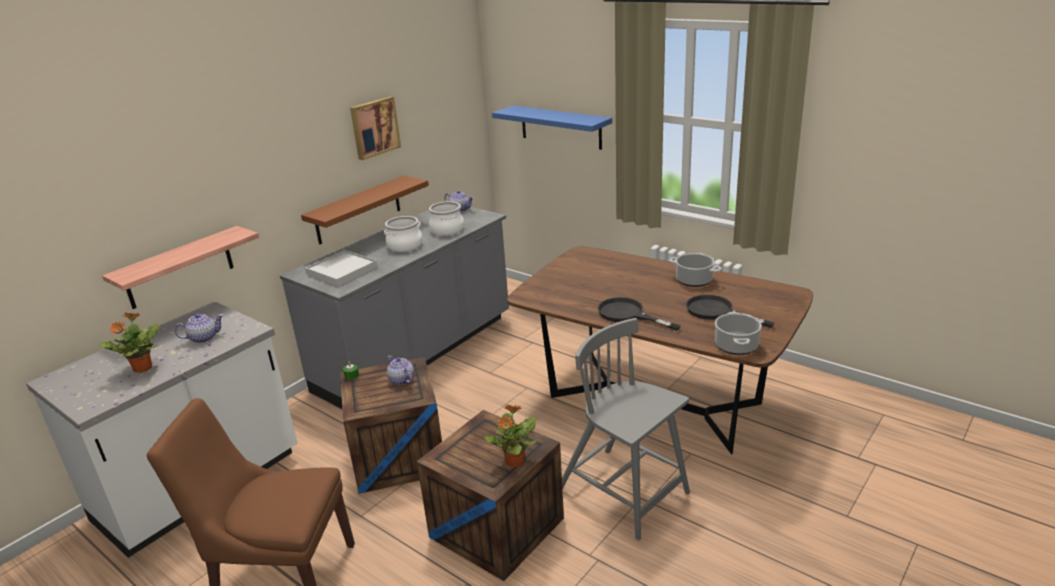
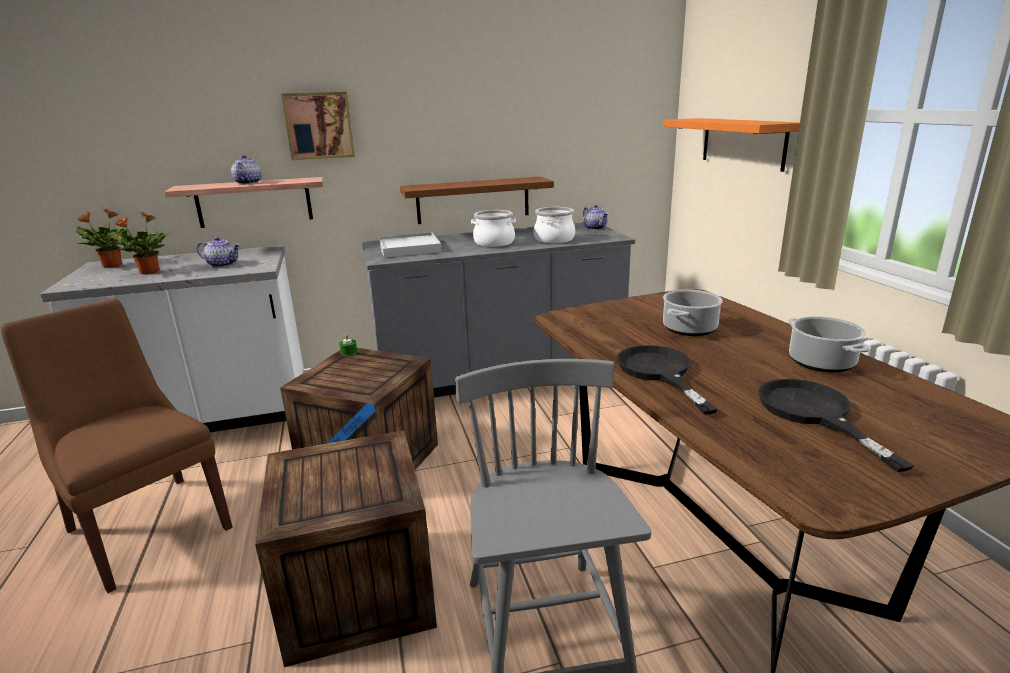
camera: 35 degrees right, 5 degrees down
(374, 127) = (508, 111): picture -> picture (319, 126)
(401, 380) = (378, 371): teapot -> teapot (248, 183)
(514, 462) = (343, 506): potted plant -> potted plant (111, 266)
(560, 127) = (742, 142): blue shelf -> orange shelf
(735, 346) = (789, 475): cooking pot -> cooking pot (689, 328)

